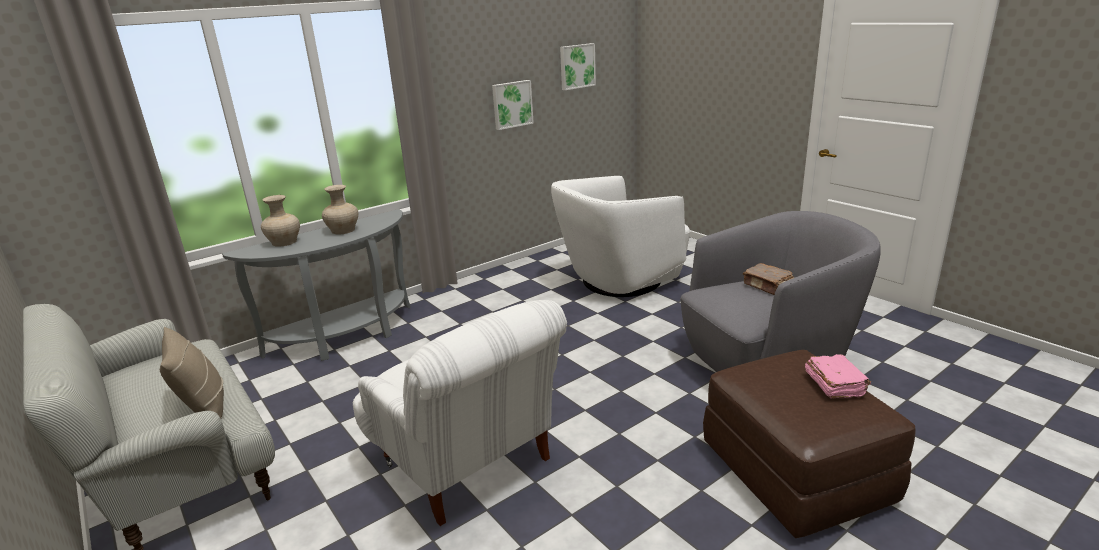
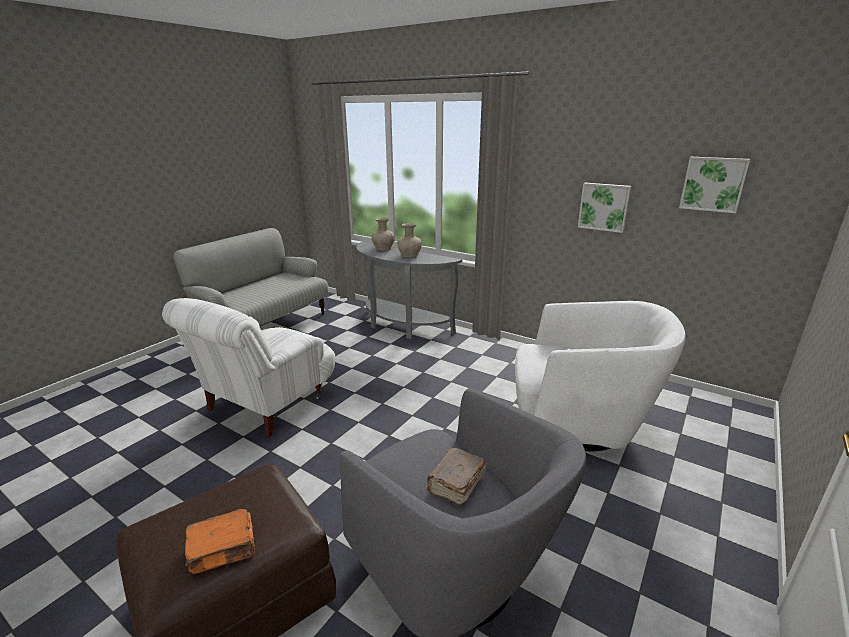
camera: 70 degrees right, 0 degrees up
(204, 407) = (250, 297): beige pillow -> none
(619, 281) = (580, 423): white armchair -> white armchair turned 150 degrees clockwise
(834, 385) = (224, 549): pink book -> orange book

